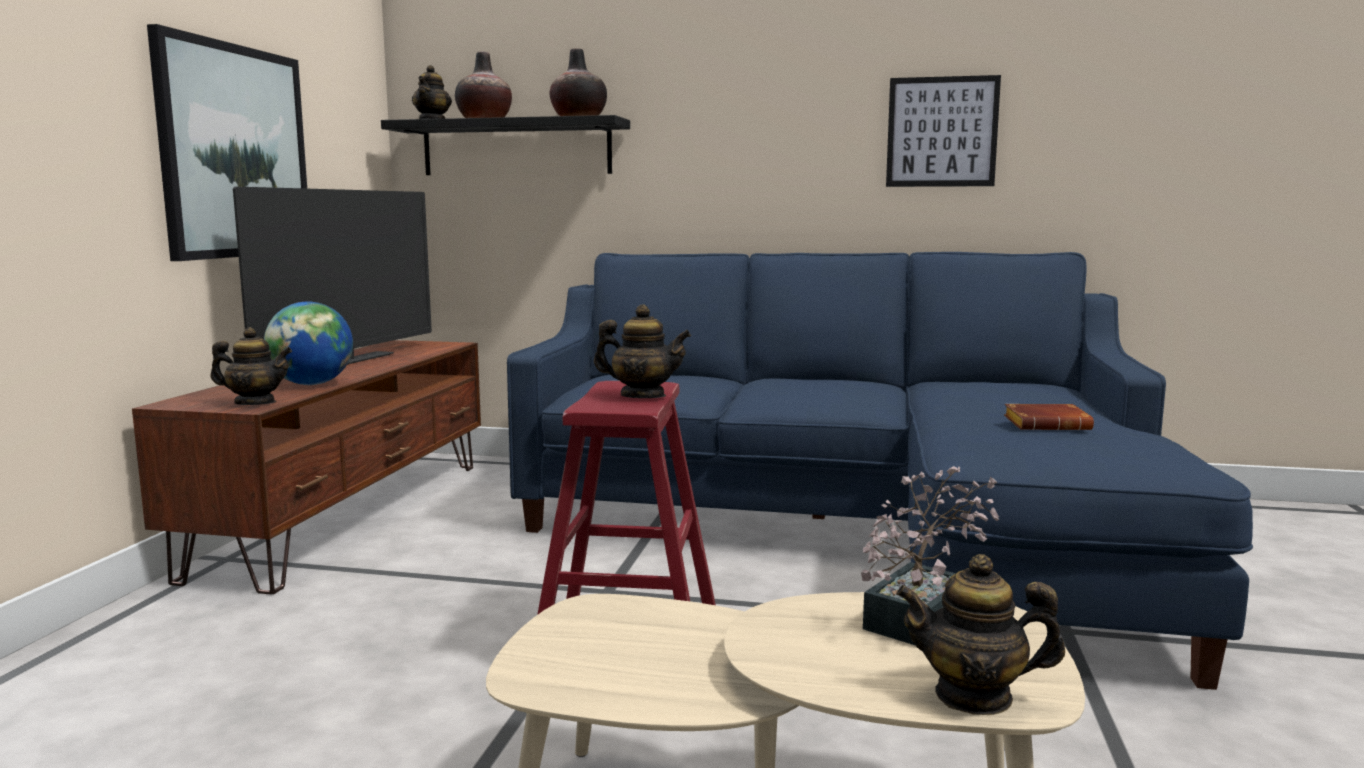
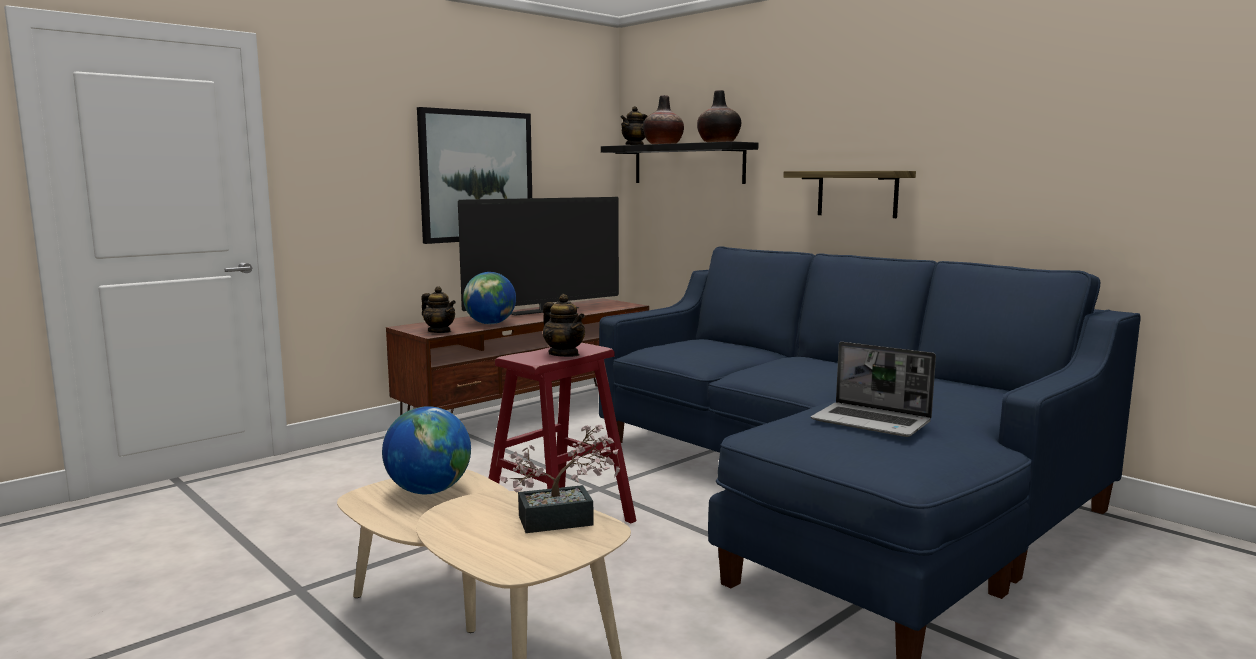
camera: 35 degrees right, 0 degrees up
(614, 639) = (428, 491): none -> globe
(774, 182) = (857, 193): none -> shelf
(942, 132) = (995, 151): picture -> none
(974, 696) = (492, 558): teapot -> none
(1048, 425) = (872, 422): brown book -> laptop

